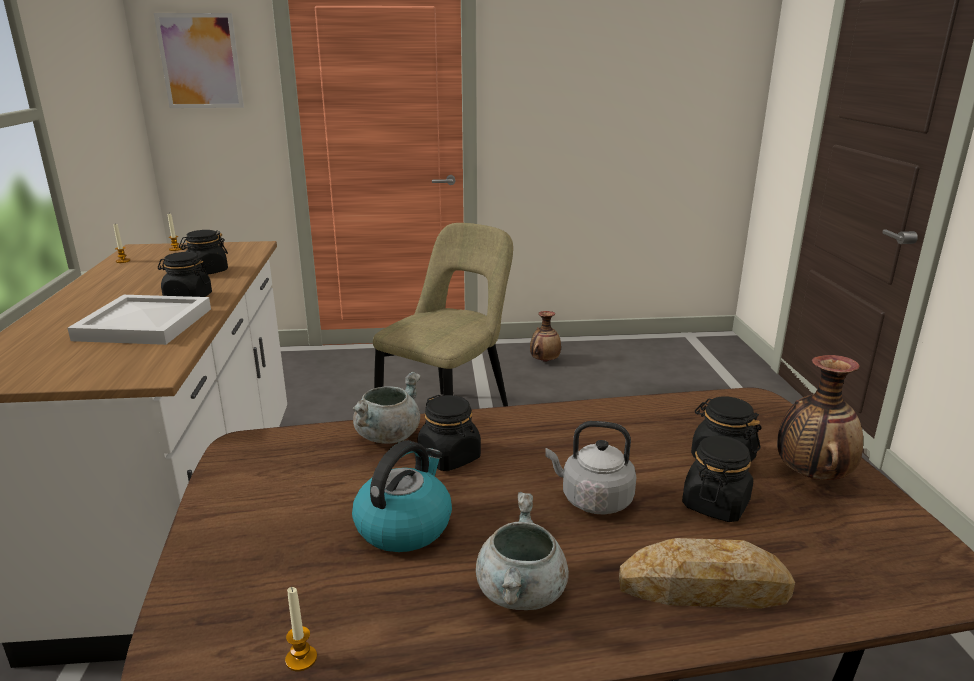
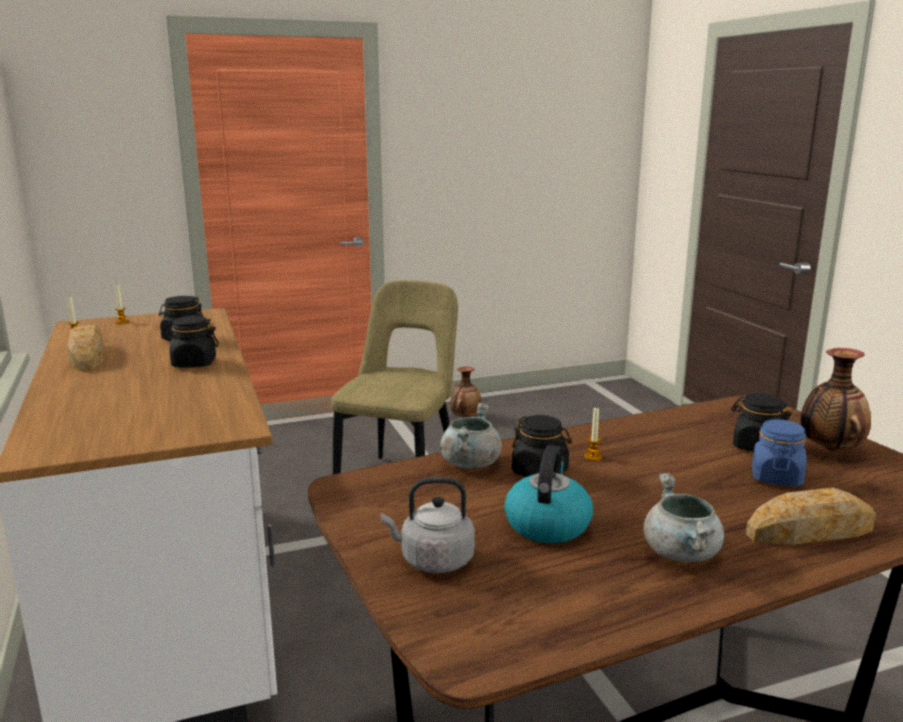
camera: 15 degrees left, 5 degrees down
(110, 282) = (87, 356): none -> bread
(144, 323) = (174, 388): white tray -> none
(200, 61) = (90, 126): picture -> none
(301, 659) = (549, 623): candle -> candle (593, 457)
(592, 499) = (682, 486): grey kettle -> grey kettle (433, 561)
(715, 504) = (776, 477): black jar -> blue jar

